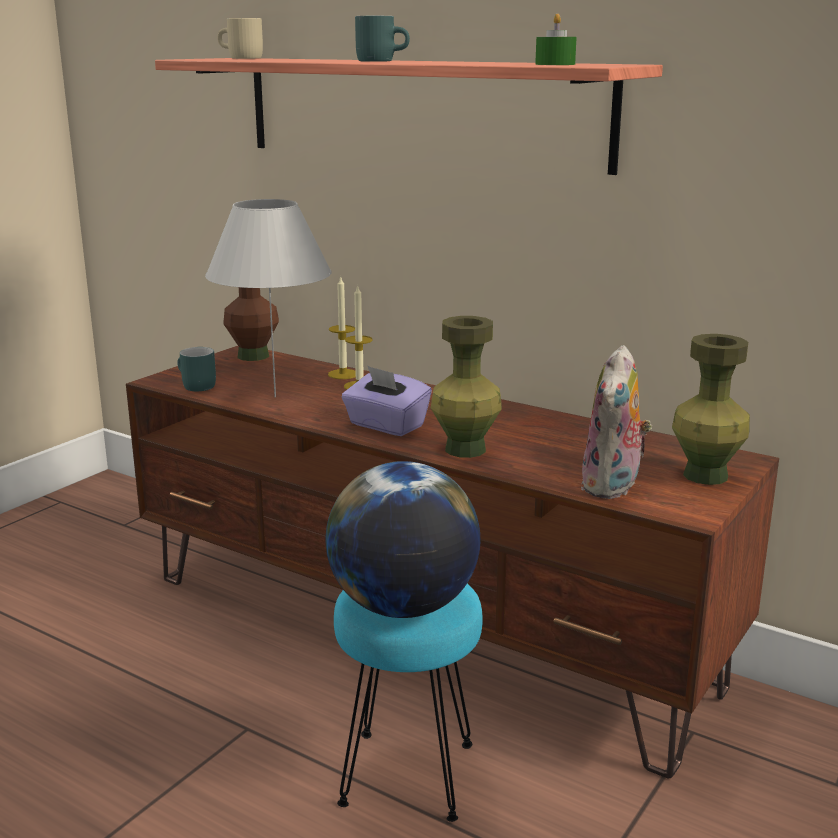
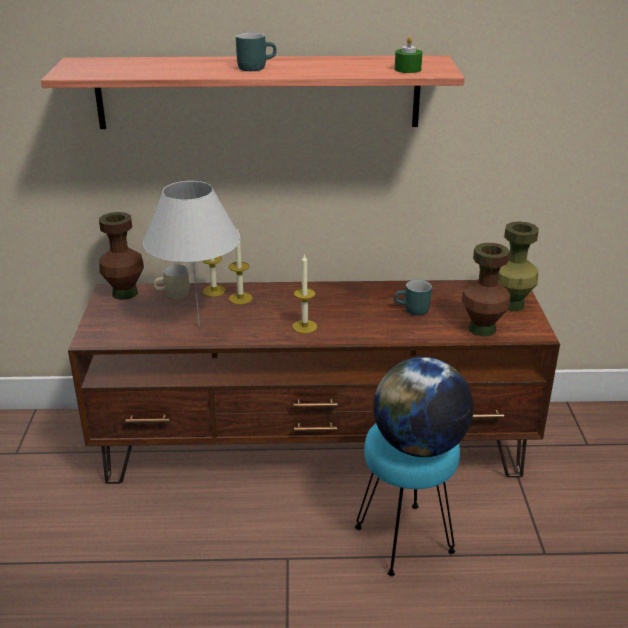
camera: 35 degrees left, 10 degrees up
(194, 386) = (126, 335): turquoise mug -> turquoise mug (412, 311)
(240, 58) = (99, 64): beige mug -> beige mug (173, 295)
(386, 425) = (304, 326): purple tissue box -> candle
(465, 449) = (374, 329): green vase -> none
(613, 487) = (481, 329): plush toy -> brown vase

